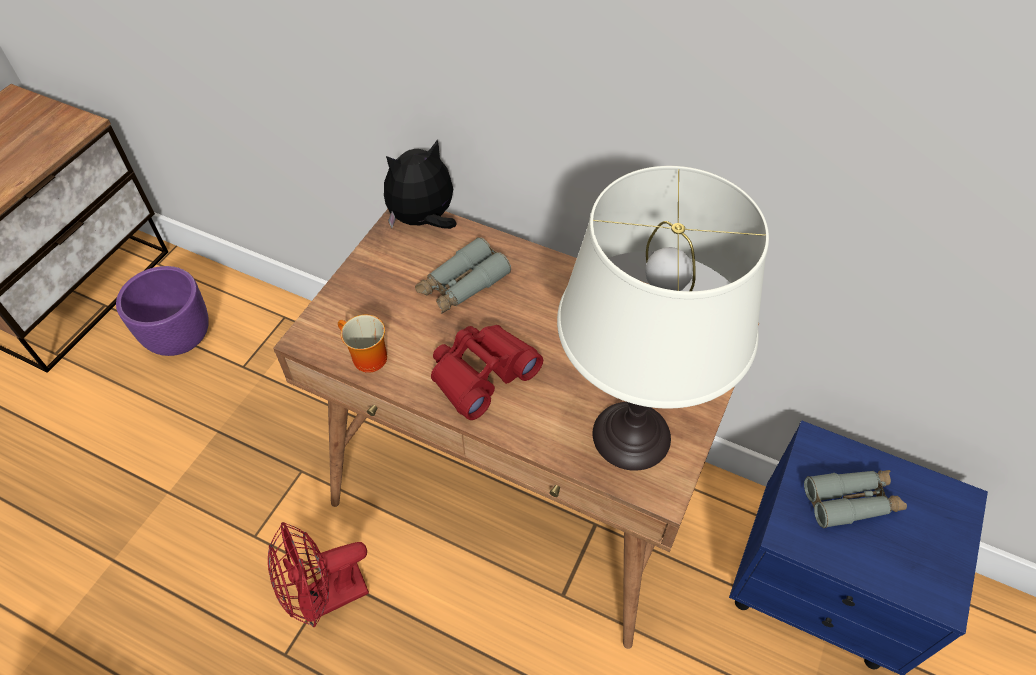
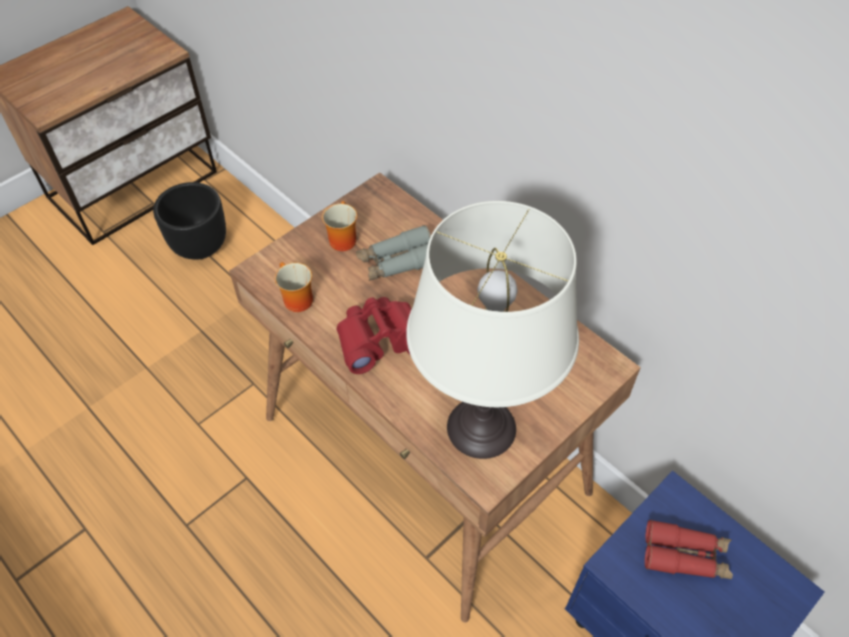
camera: 20 degrees right, 0 degrees up
(179, 338) = (199, 246): purple planter -> black planter
(327, 598) = (235, 492): red fan -> none
(388, 277) = (341, 238): none -> mug
(423, 220) = (390, 199): plush toy -> none
(851, 501) = (685, 555): grey binoculars -> red binoculars

